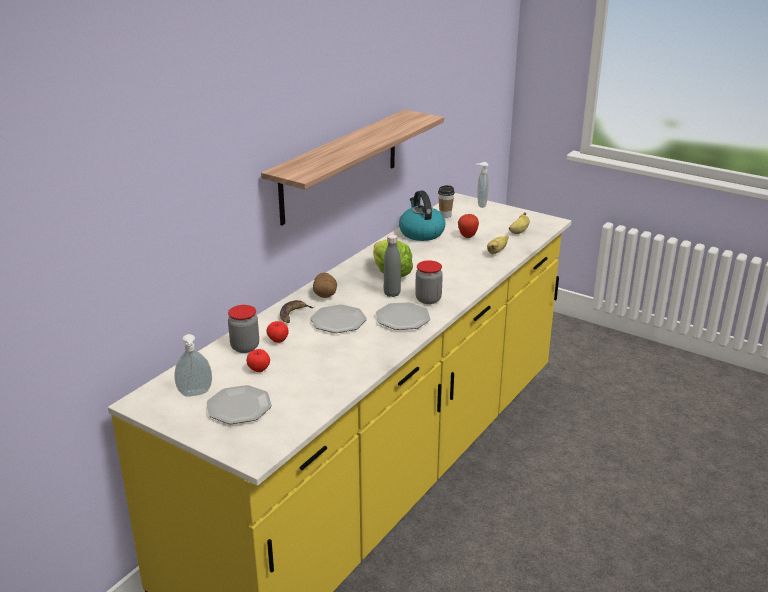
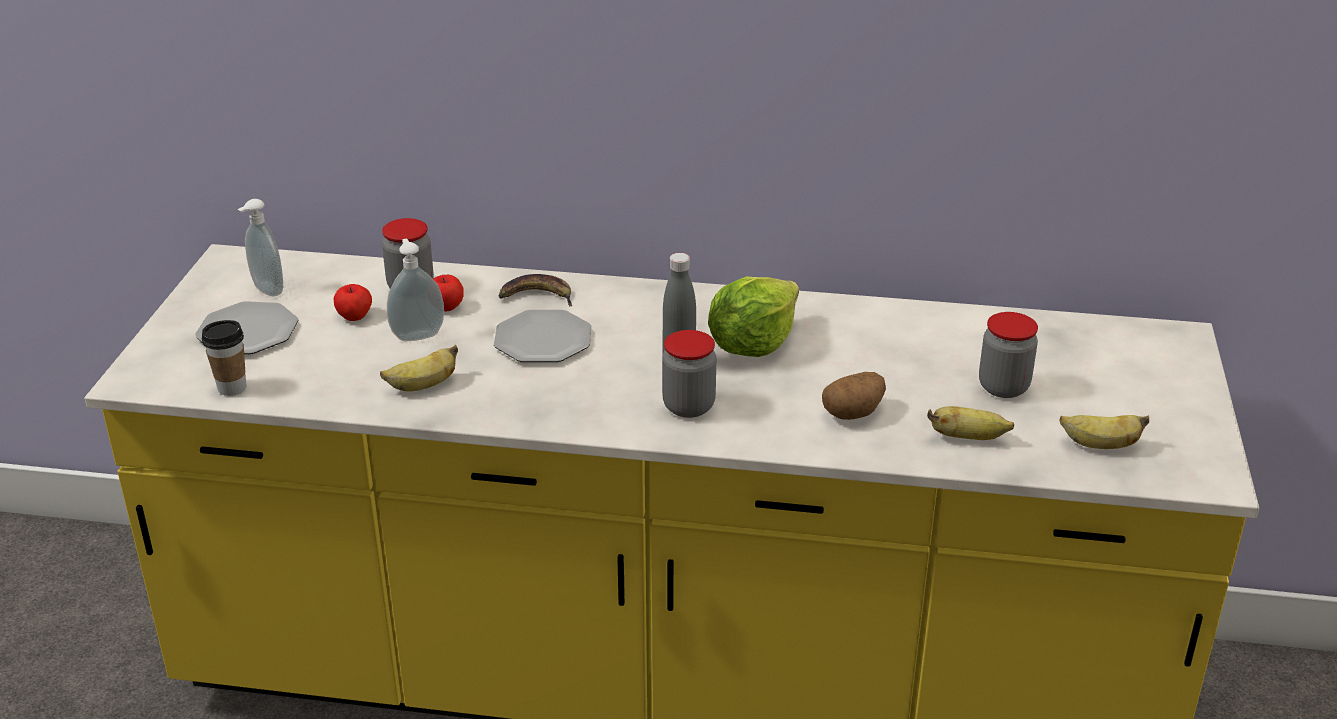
camera: 65 degrees right, 5 degrees up
(325, 294) = (624, 304): potato -> potato (853, 413)
(340, 166) = (789, 110): shelf -> none
(351, 361) = (422, 386): none -> banana
(402, 318) = (598, 397): plate -> none
(421, 233) = (960, 332): kettle -> none
(445, 215) = (1075, 338): cup -> cup (232, 388)
(467, 236) = (1003, 387): apple -> jar
(480, 205) = (1183, 367): soap dispenser -> soap dispenser (417, 335)

